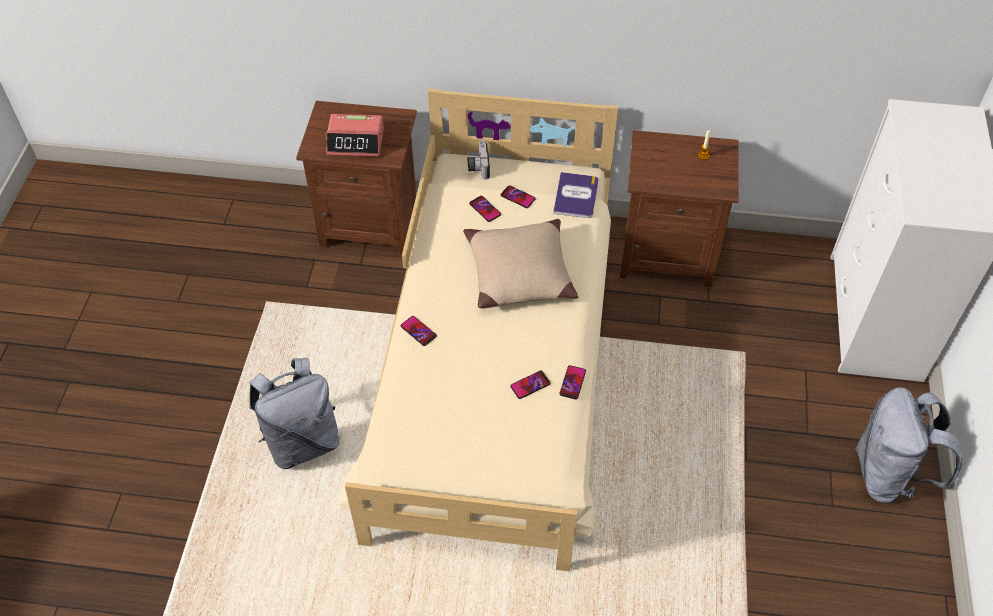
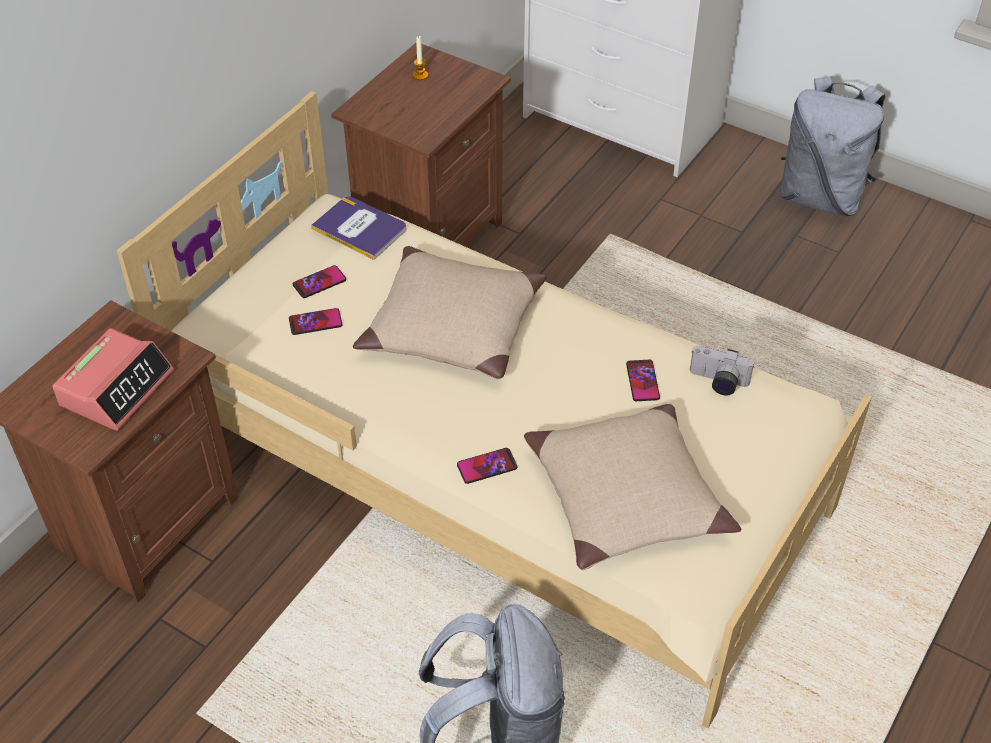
camera: 65 degrees left, 5 degrees down
(430, 408) = (627, 497): none -> beige pillow
(478, 166) = (229, 303): camera -> camera (717, 383)
(572, 382) = (659, 340): phone -> none

